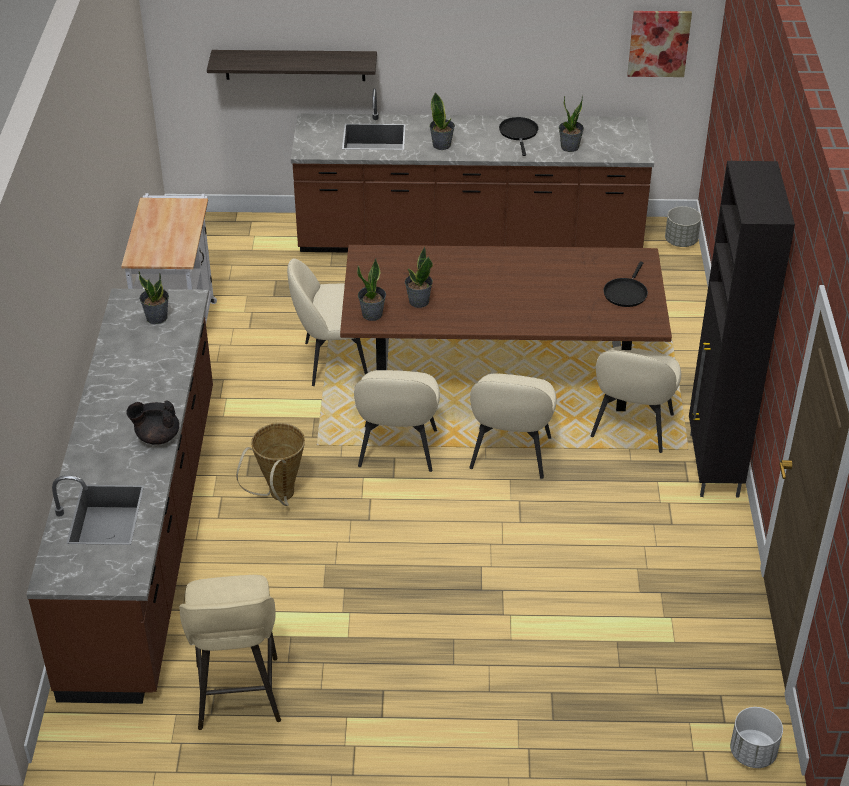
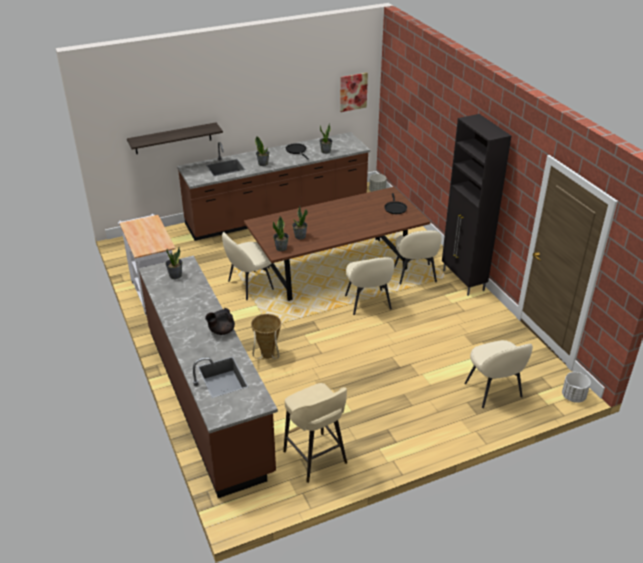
camera: 25 degrees left, 5 degrees down
(397, 450) = (312, 317): beige chair -> beige chair (494, 391)

